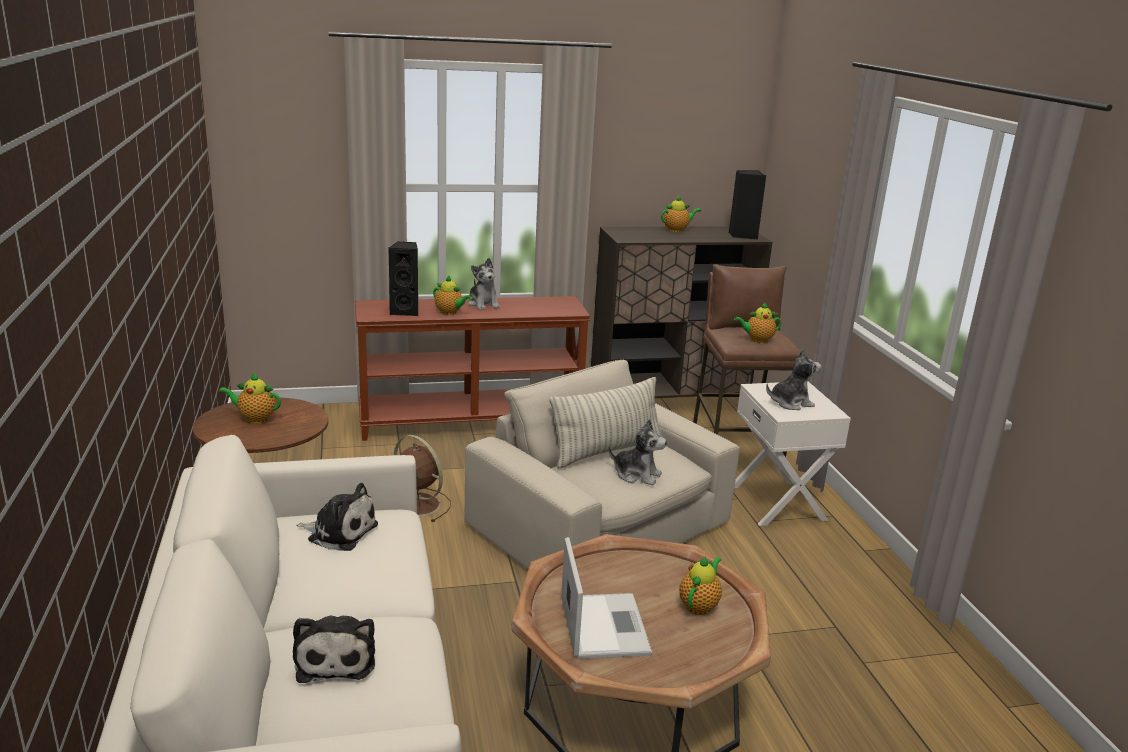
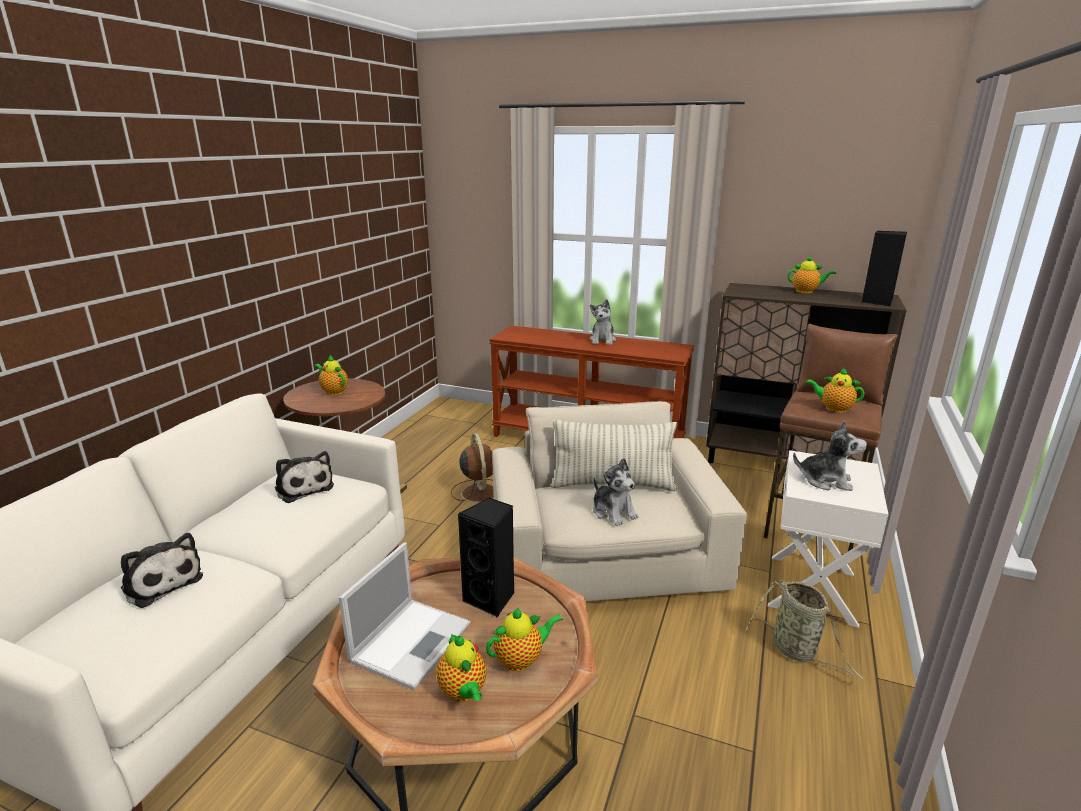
camera: 35 degrees right, 0 degrees up
(336, 658) = (162, 581): plush toy -> plush toy turned 75 degrees counterclockwise
(406, 311) = (534, 337): black speaker -> black speaker (491, 599)
(450, 313) = (566, 342): teapot -> teapot (463, 693)
(805, 551) = (797, 651): none -> basket

